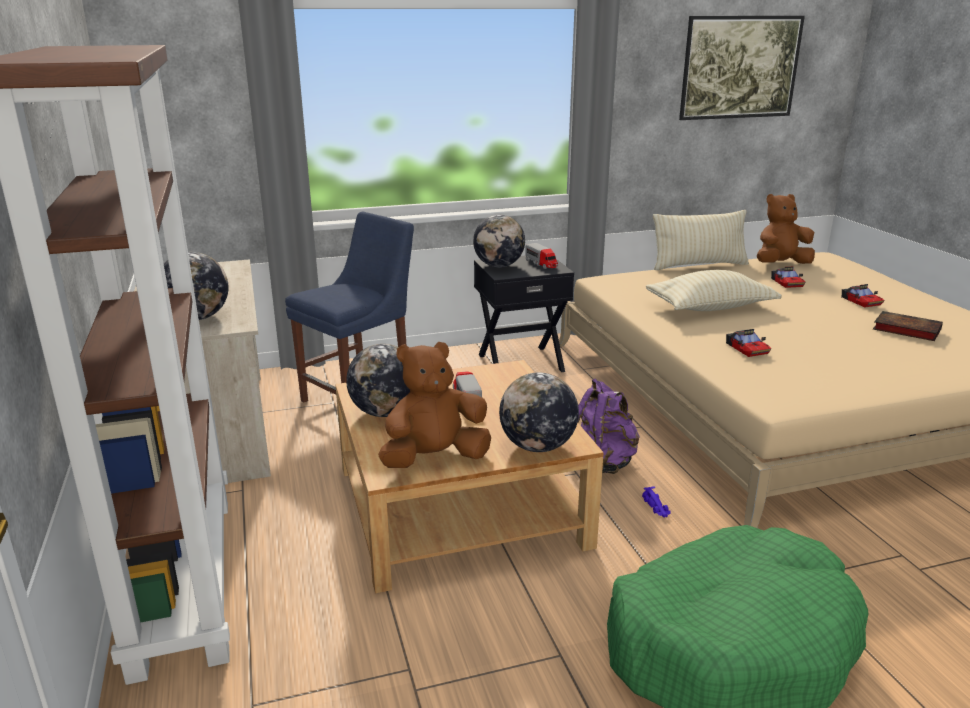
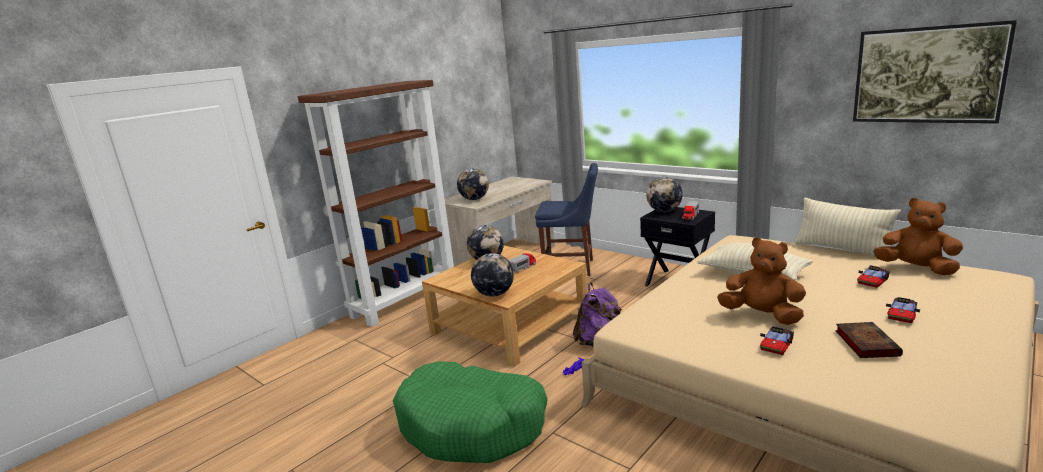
camera: 60 degrees right, 5 degrees down
(434, 459) = (459, 281): brown plush toy -> brown plush toy (762, 315)
(747, 348) = (697, 301): toy car -> toy car (776, 345)

